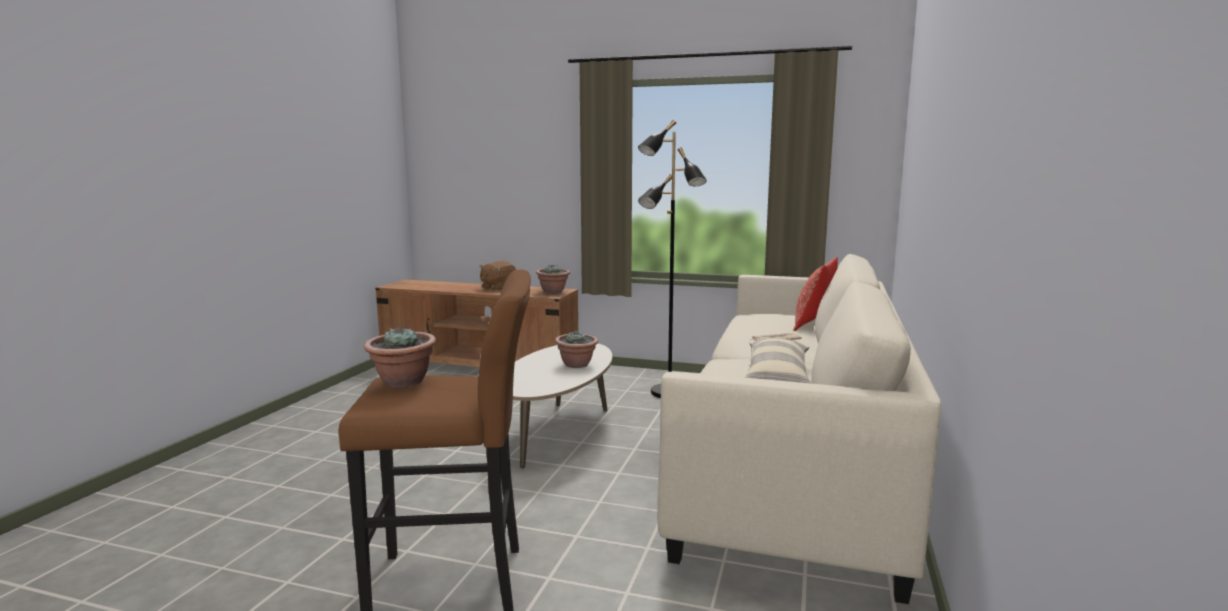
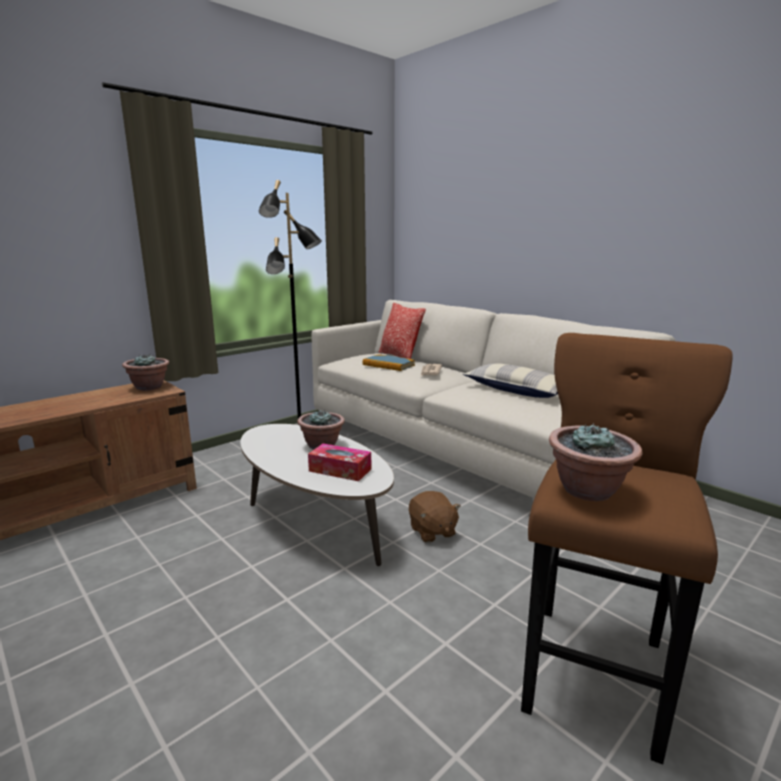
camera: 60 degrees left, 5 degrees up
(498, 288) = (58, 403): brown plush toy -> brown plush toy (432, 531)
(539, 378) = (340, 470): none -> tissue box
(763, 325) = (388, 365): none -> book

